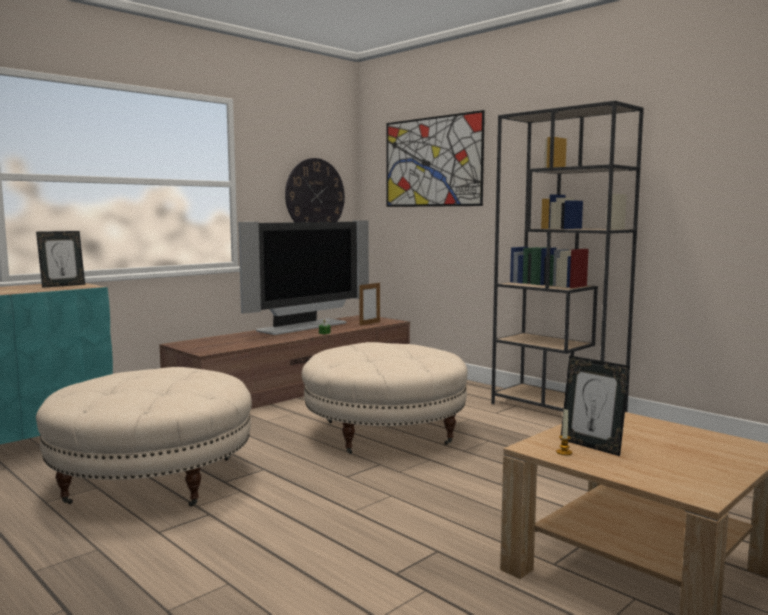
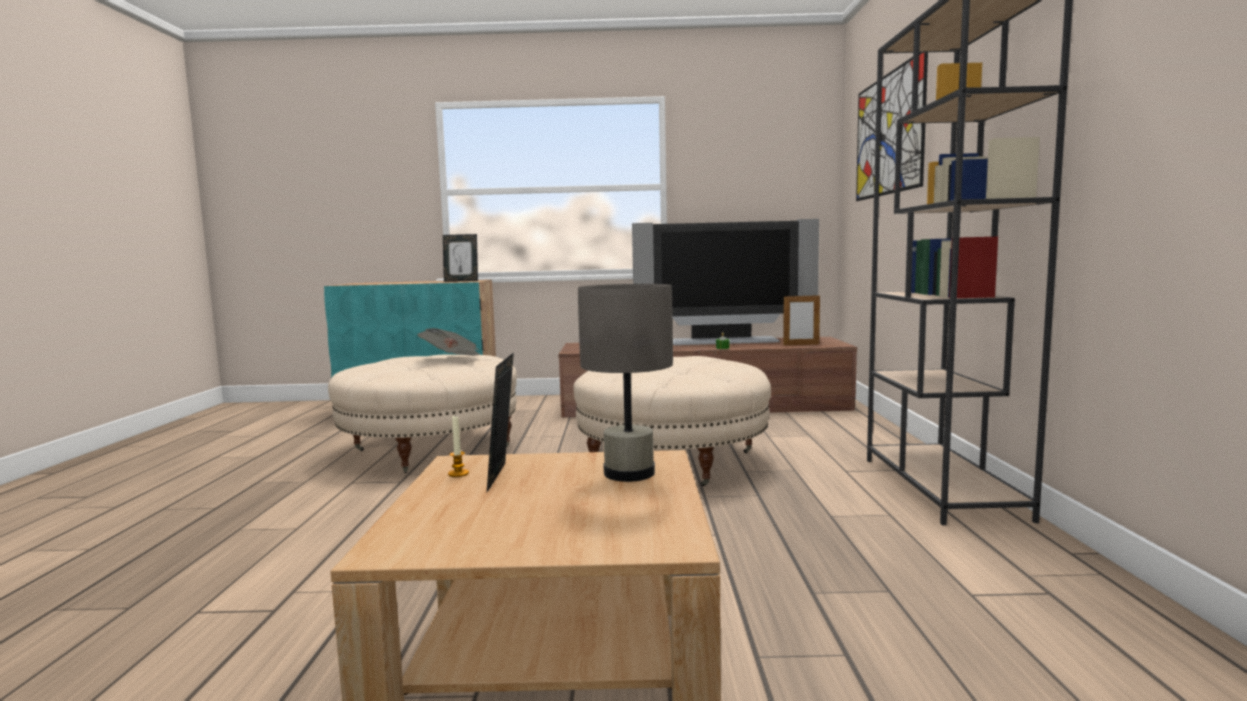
camera: 45 degrees right, 0 degrees up
(177, 376) = (453, 359): none -> newspaper
(315, 196) = (773, 194): wall clock -> none
(631, 425) = (629, 473): none -> grey table lamp

